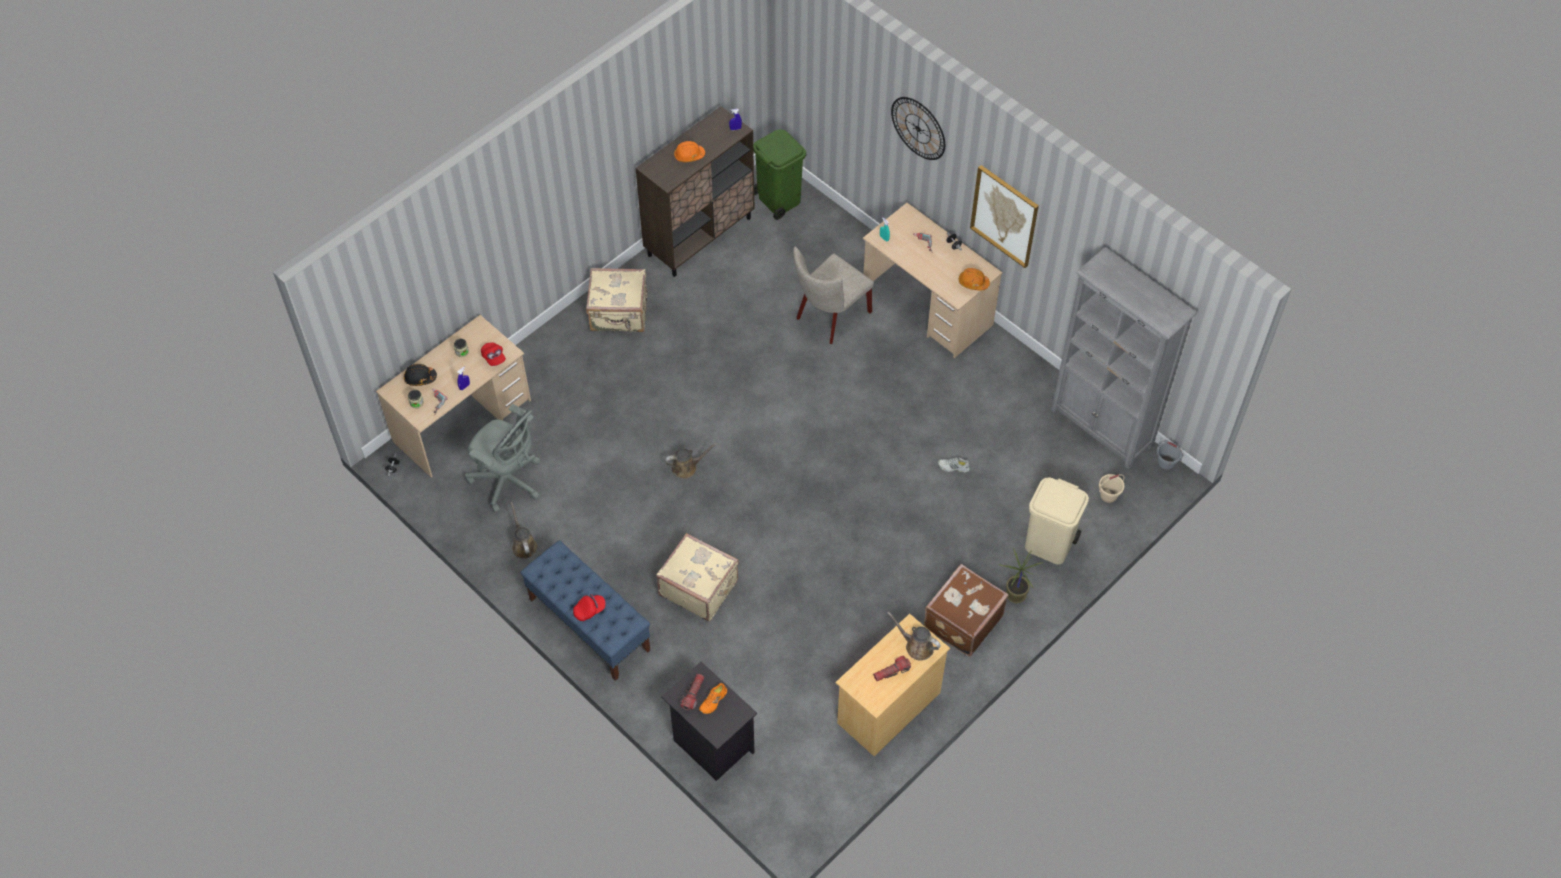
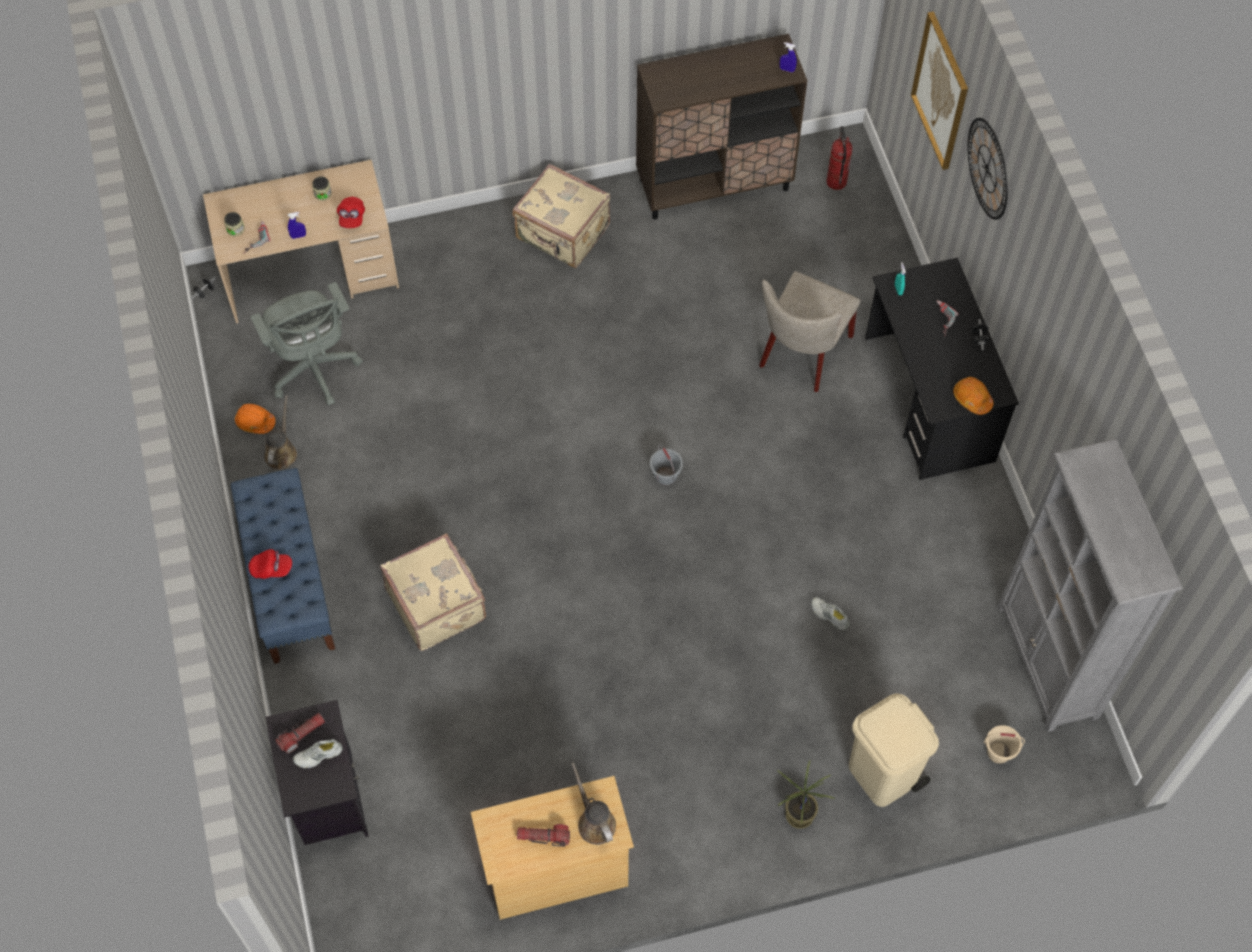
camera: 30 degrees right, 5 degrees up
(420, 378) = (258, 202): black hard hat -> none
(687, 467) = (518, 454): brown watering can -> none
(689, 155) = (709, 78): orange hard hat -> orange hard hat (255, 422)
(713, 701) = (318, 756): orange shoe -> white shoe
(778, 199) = (836, 182): green trash can -> fire extinguisher
(829, 317) = (802, 355): beige chair -> beige chair turned 45 degrees counterclockwise
(927, 307) = (928, 399): beige desk -> black desk
(961, 621) = (712, 811): brown suitcase -> none
(1004, 215) = (1038, 333): picture -> picture (941, 91)
(1166, 463) = (1101, 750): grey bucket -> grey bucket (665, 476)

